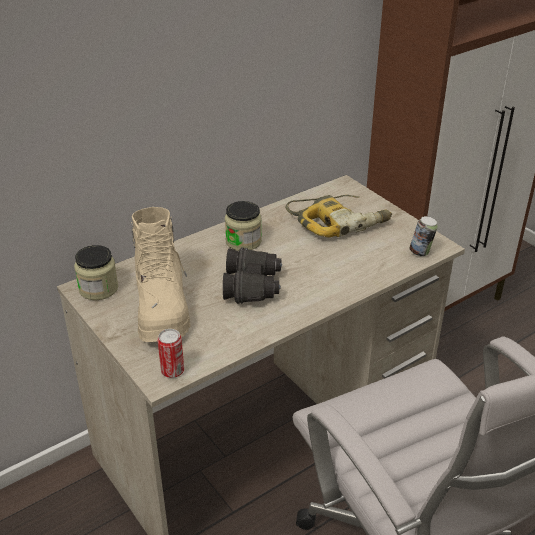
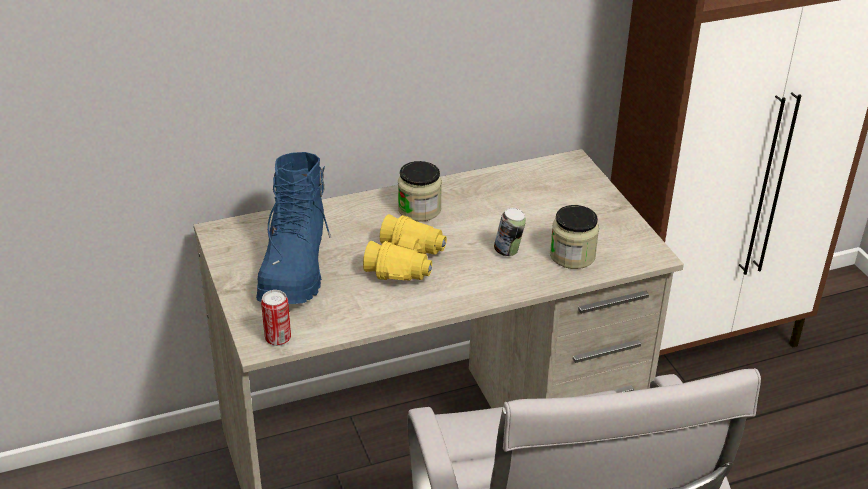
camera: 15 degrees right, 0 degrees up
(98, 288) = (236, 235): jar -> jar (572, 256)
(162, 307) = (295, 268): beige boot -> blue boot
(252, 286) = (406, 262): black binoculars -> yellow binoculars
(339, 222) = (543, 205): power drill -> none
(421, 252) = (625, 259): can -> can (508, 252)

